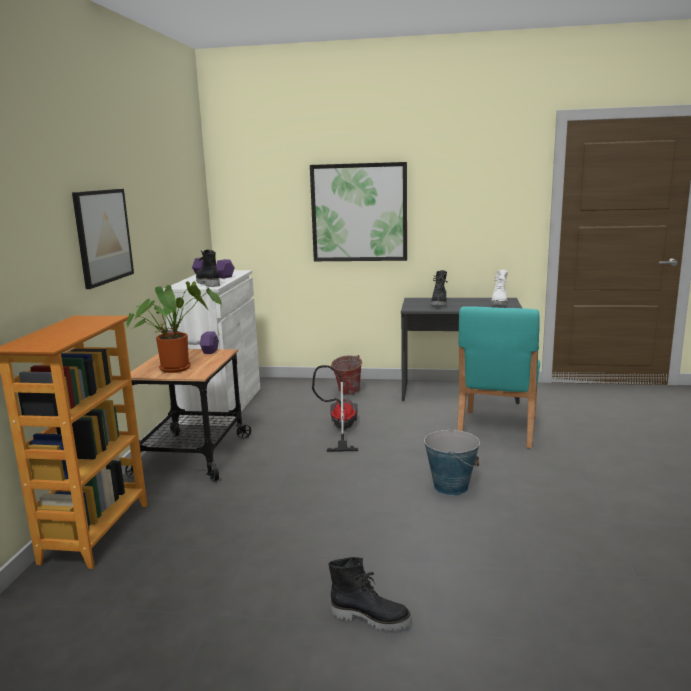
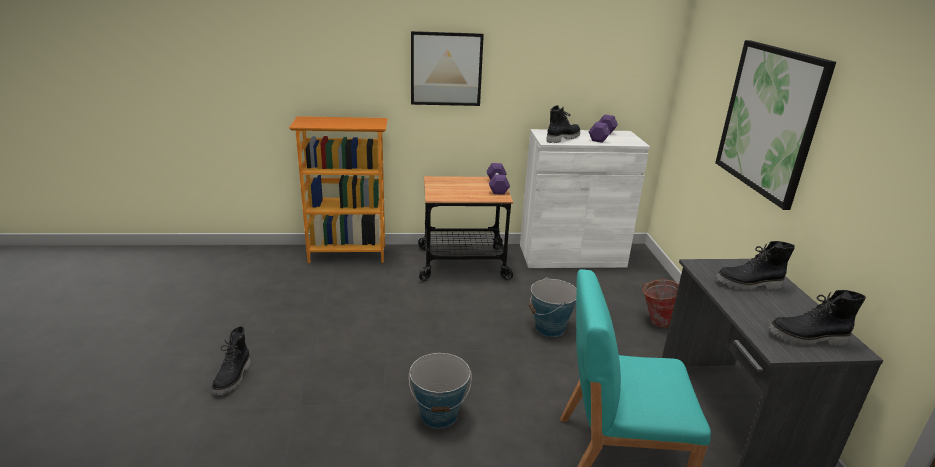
camera: 75 degrees right, 10 degrees up
(178, 367) = (452, 188): potted plant -> none
(340, 429) = (550, 328): vacuum cleaner -> bucket
(500, 303) = (807, 339): white boot -> black boot

